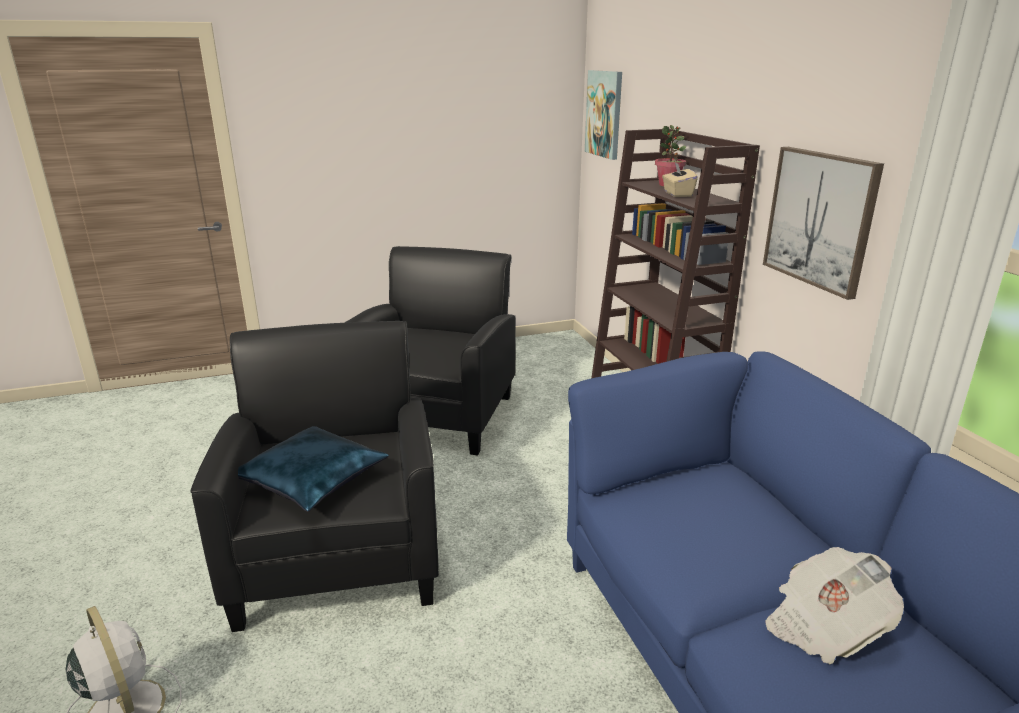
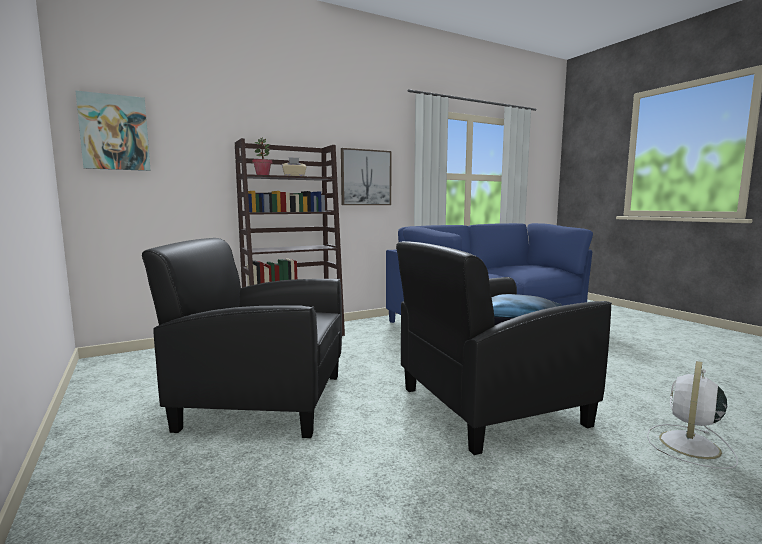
camera: 100 degrees left, 15 degrees down
(824, 626) = (510, 268): newspaper -> none

